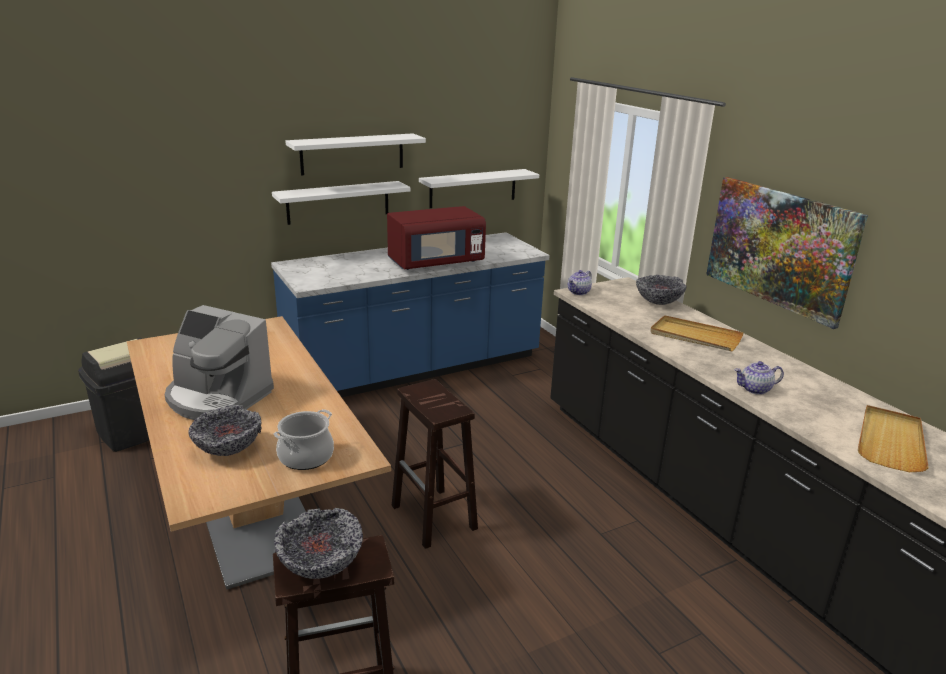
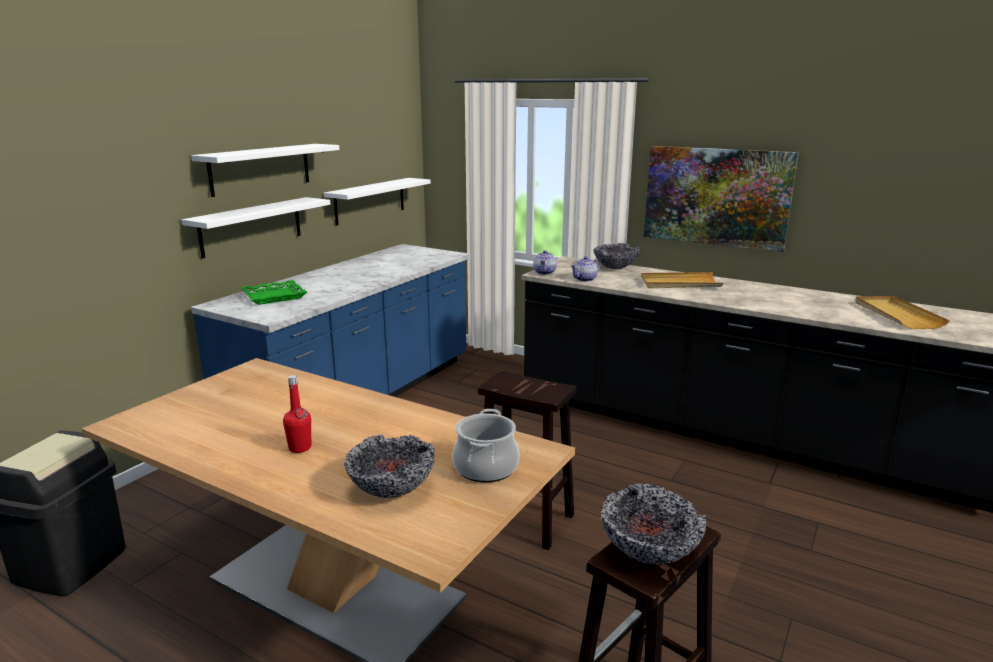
camera: 30 degrees left, 5 degrees down
(217, 397) = (300, 448): coffee machine -> red bottle
(334, 266) = (274, 297): none -> green tray
(435, 262) = (376, 276): red microwave -> none
(755, 389) = (775, 306): teapot -> teapot (585, 279)

